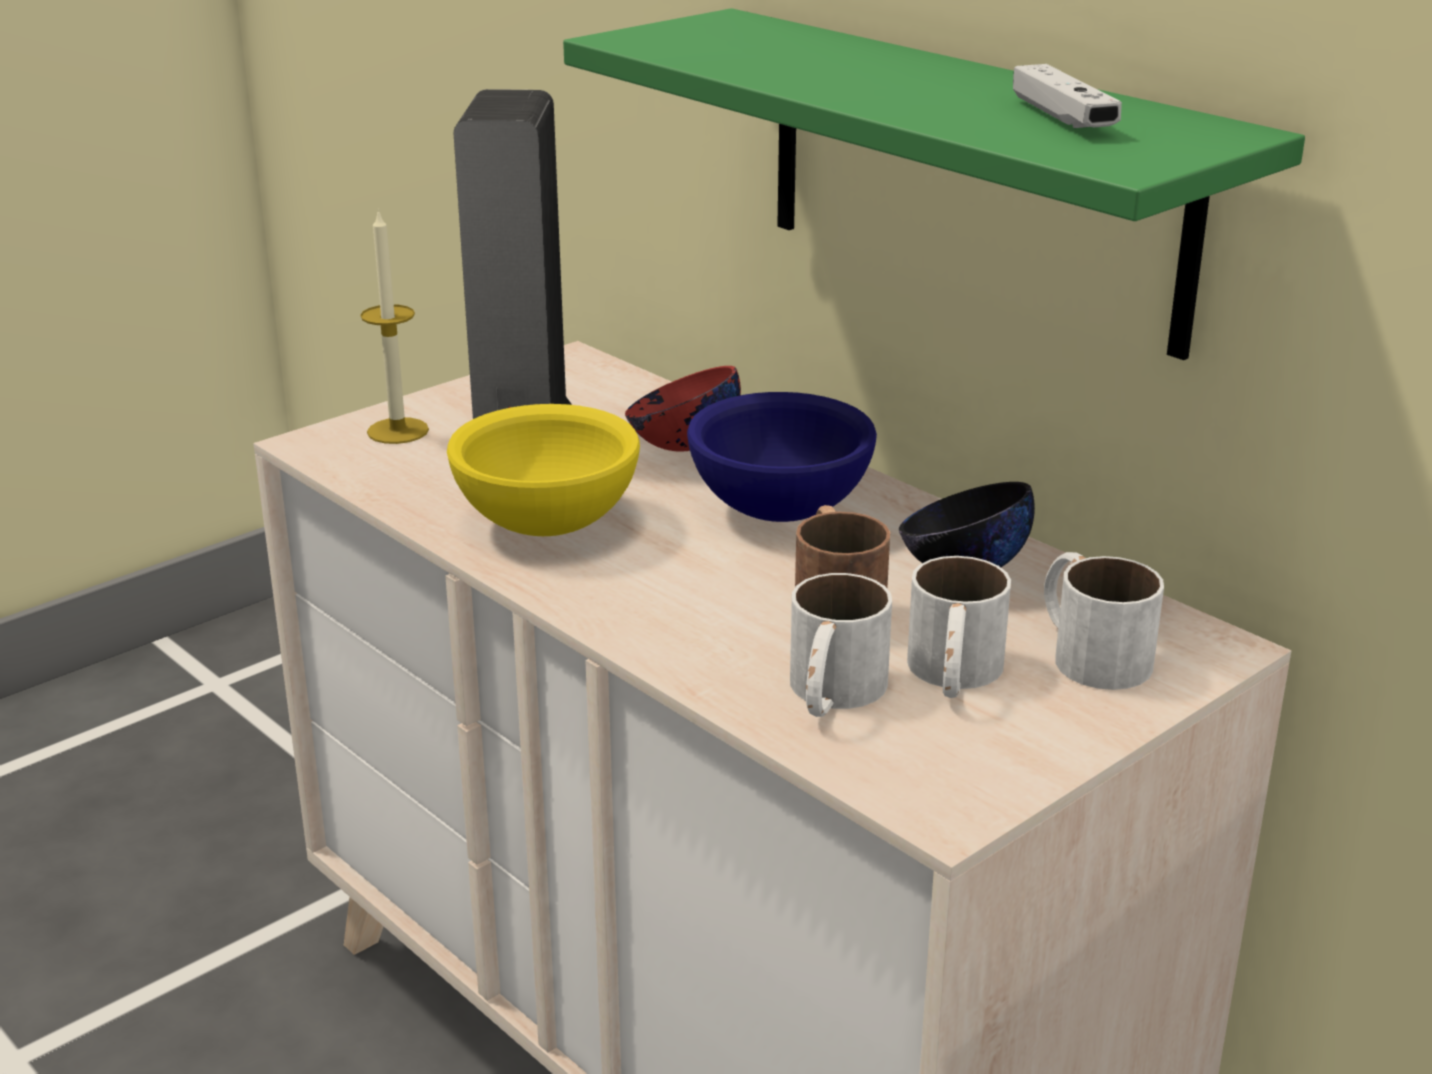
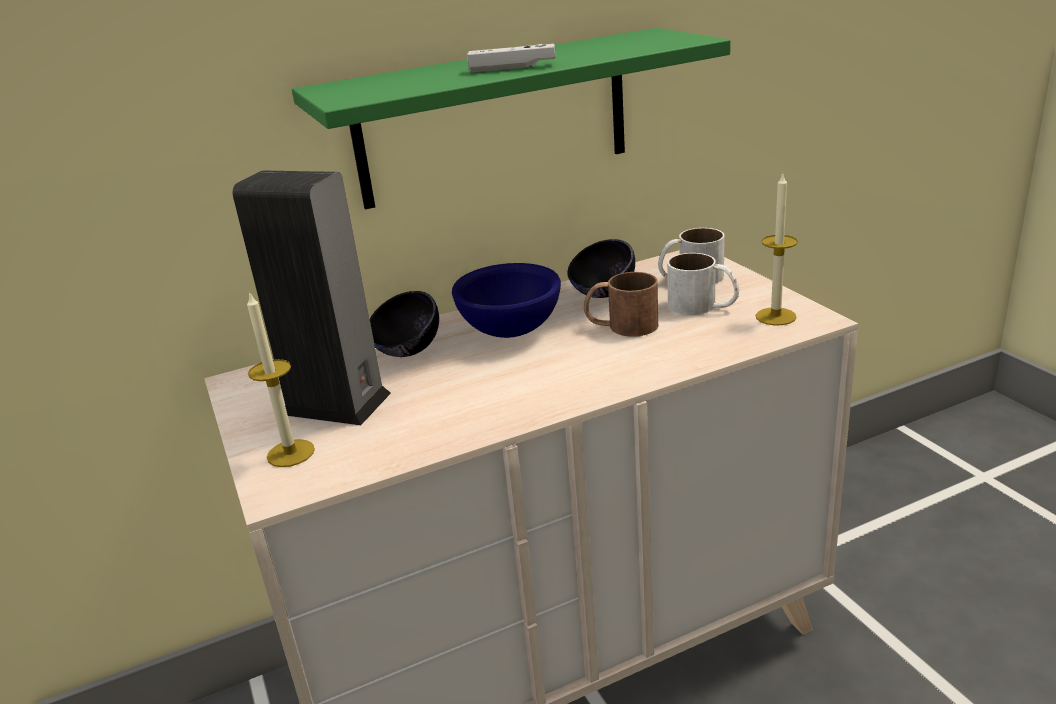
camera: 70 degrees left, 0 degrees up
(549, 523) = (481, 399): yellow bowl -> none
(683, 446) = (407, 351): red bowl -> black bowl
(831, 695) = (713, 334): white mug -> none
(938, 760) = (775, 316): none -> candle
(1063, 117) = (610, 45): white game controller -> white game controller (512, 68)

